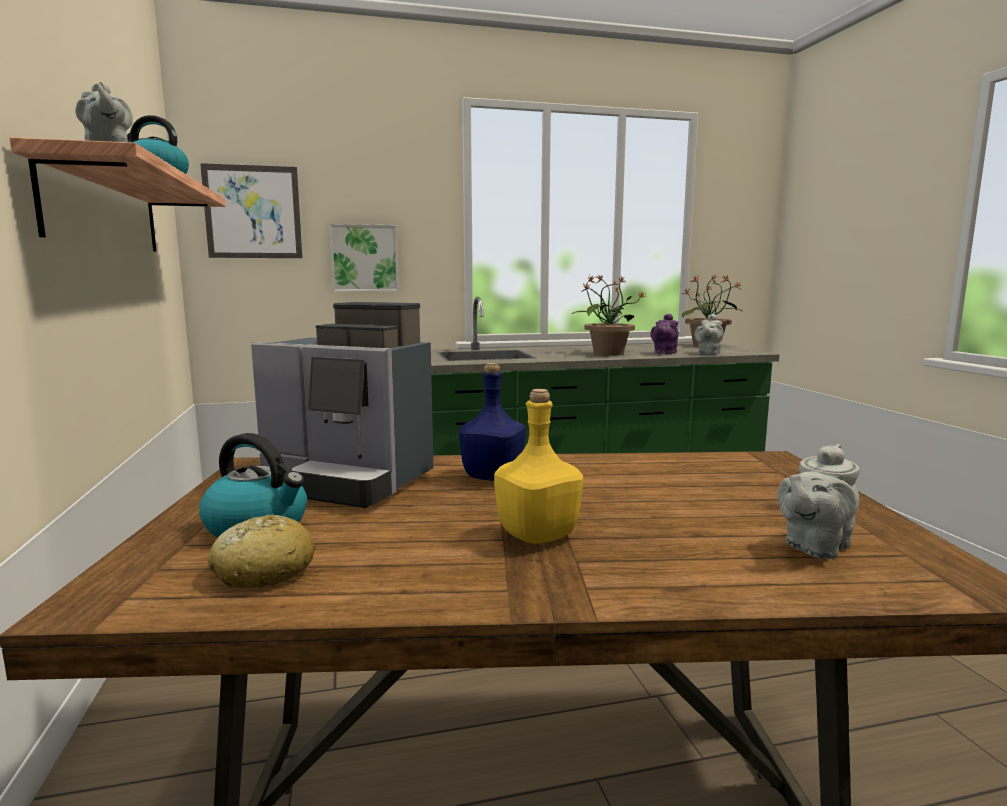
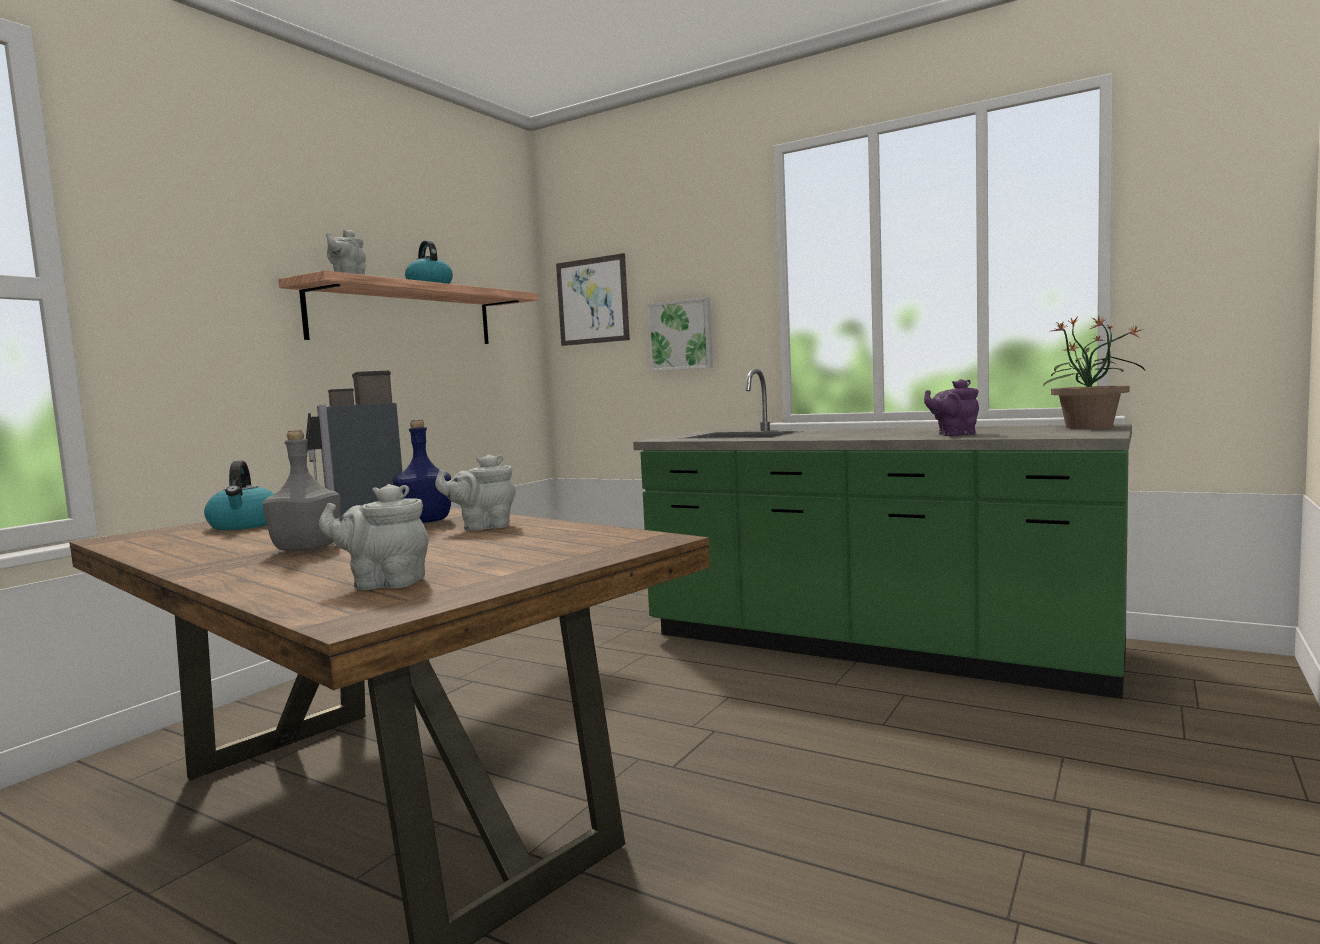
camera: 45 degrees right, 5 degrees down
(262, 571) = (178, 540): bread -> none
(536, 535) = (305, 549): yellow bottle -> grey bottle
(607, 353) = (876, 434): potted plant -> none
(708, 353) = (1014, 435): grey teapot -> grey teapot (483, 527)

